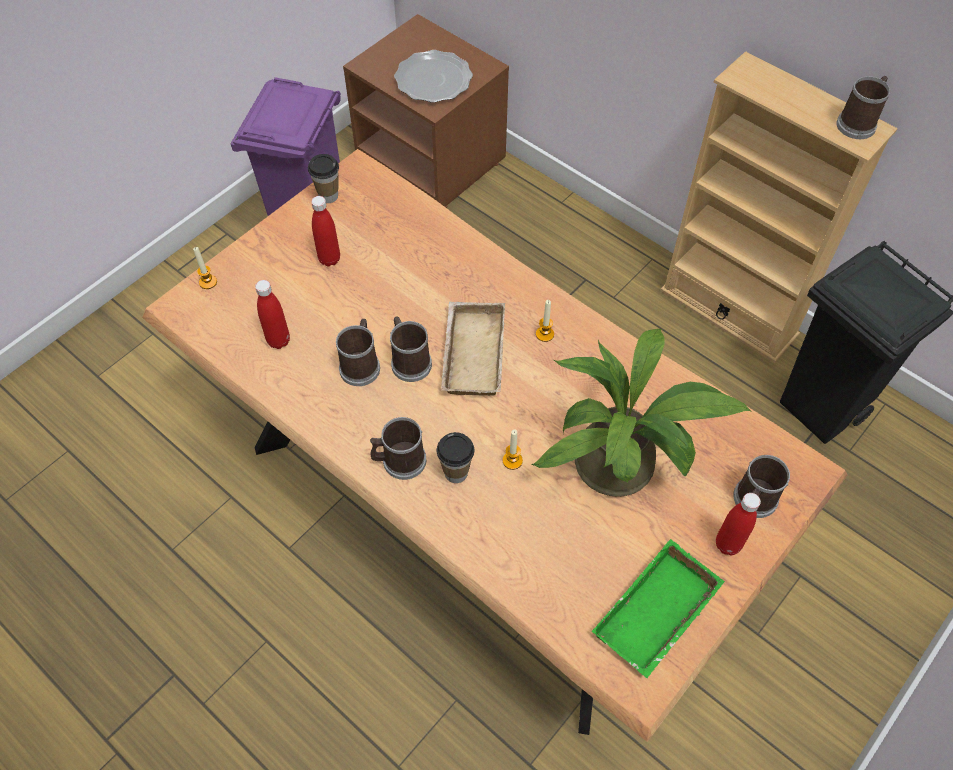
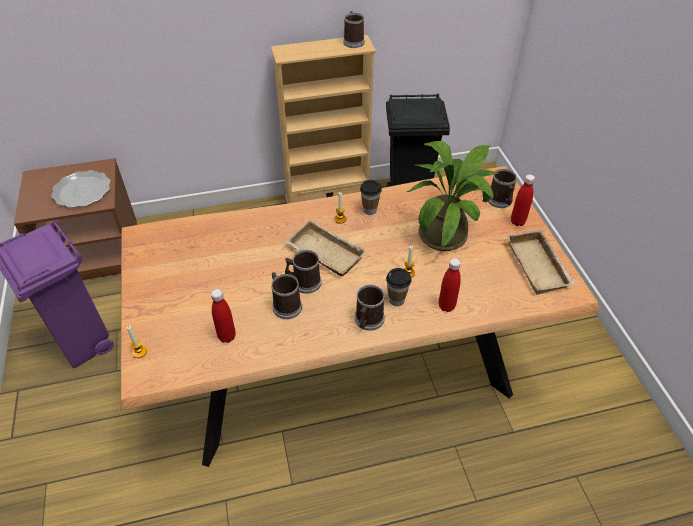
camera: 55 degrees left, 10 degrees down
(328, 196) = (142, 258): cup -> cup (370, 210)
(329, 259) = (191, 281): red bottle -> red bottle (446, 306)
(658, 616) = (539, 266): green tray -> beige tray

